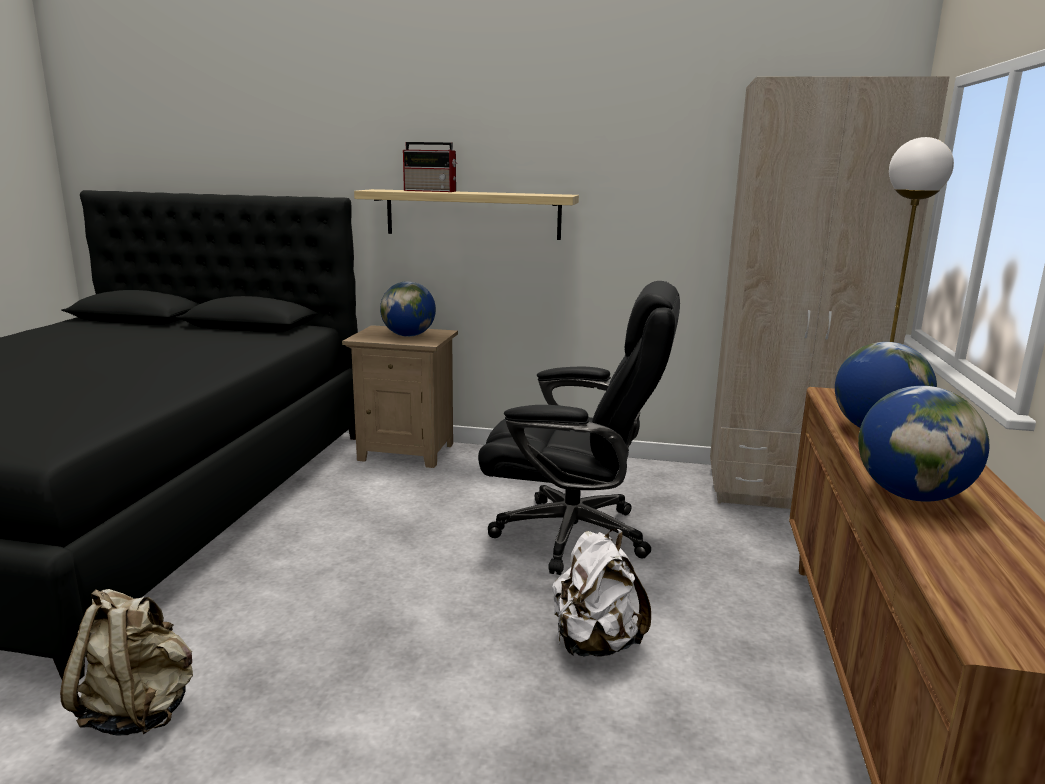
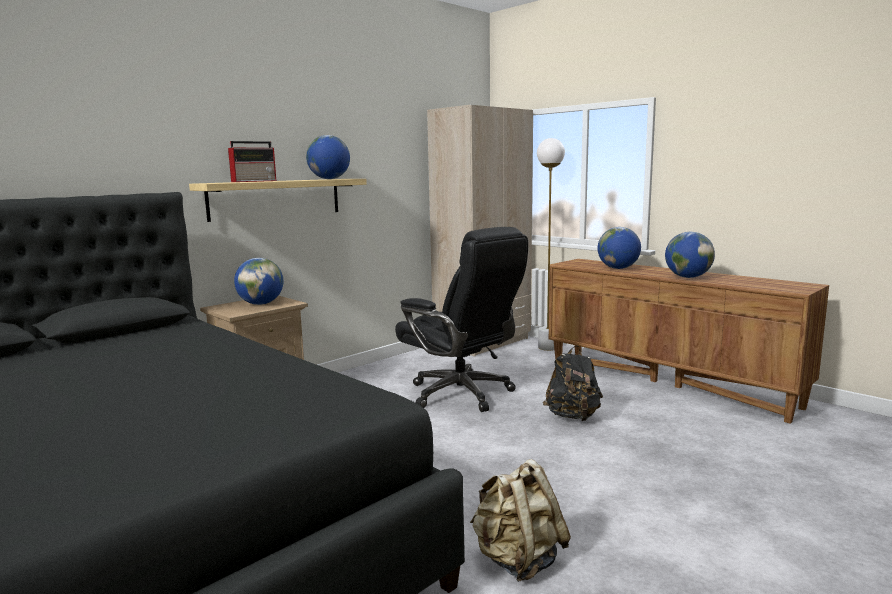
camera: 55 degrees left, 5 degrees down
(531, 194) = (329, 179): none -> globe
(572, 535) = (461, 393): black office chair -> black office chair turned 90 degrees clockwise
(594, 644) = (573, 417): white backpack -> black backpack

